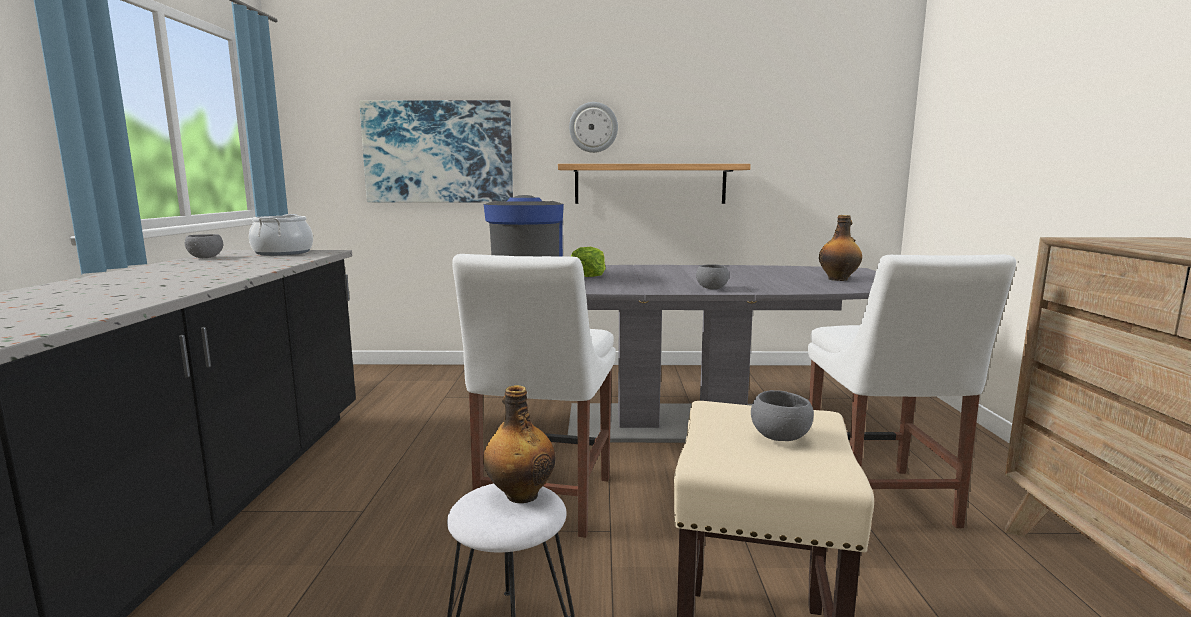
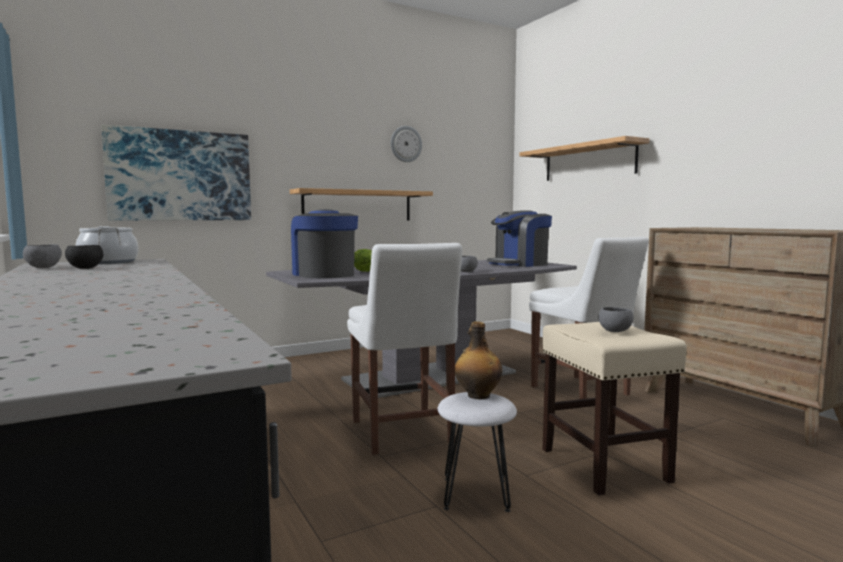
camera: 30 degrees left, 5 degrees down
(225, 261) = (85, 268): none -> black bowl
(593, 127) = (314, 161): wall clock -> wall clock (406, 144)
(838, 279) = (519, 264): bottle -> coffee machine
(1014, 109) = (588, 162): none -> shelf

